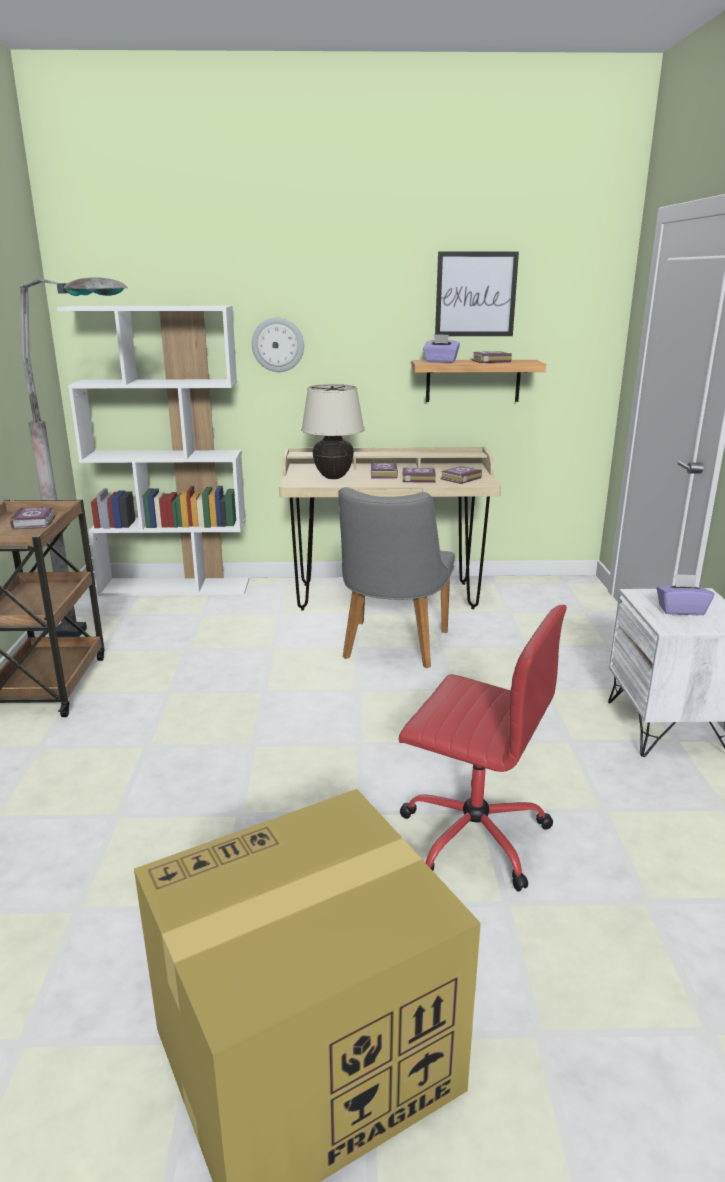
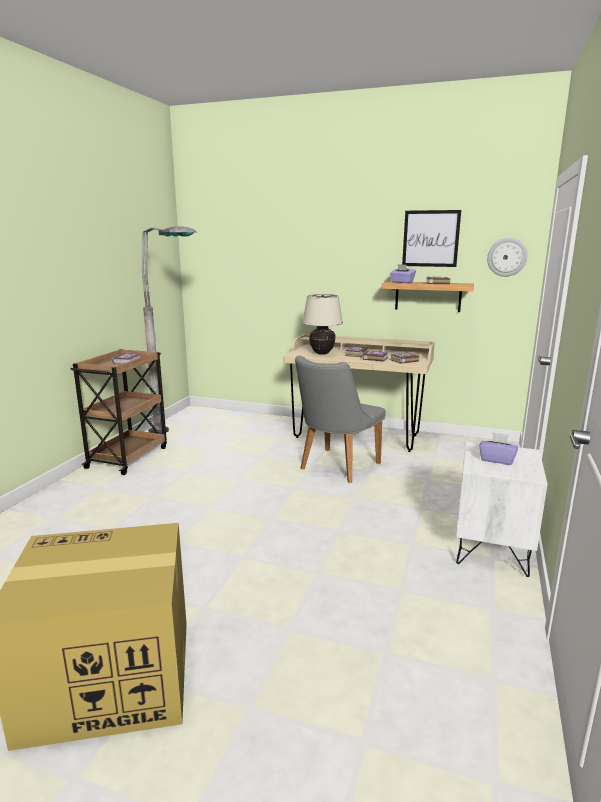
camera: 20 degrees right, 5 degrees down
(176, 587) = (233, 415): white bookcase -> none
(278, 345) = (302, 269): wall clock -> wall clock (507, 257)
(471, 835) = (299, 585): red office chair -> none

